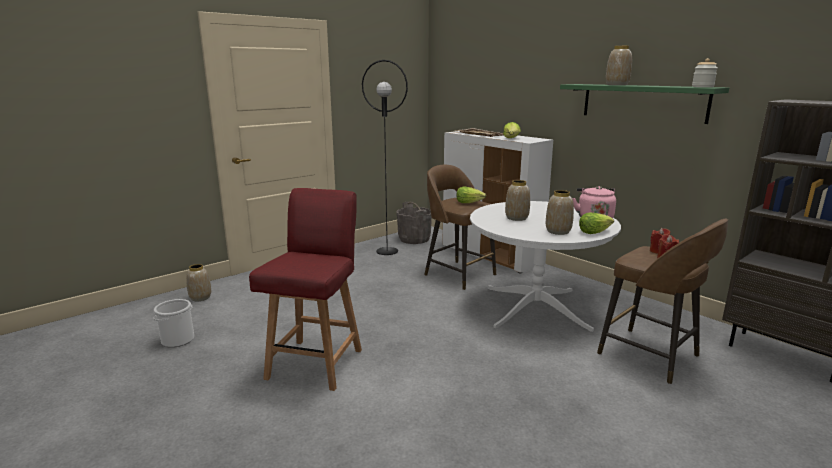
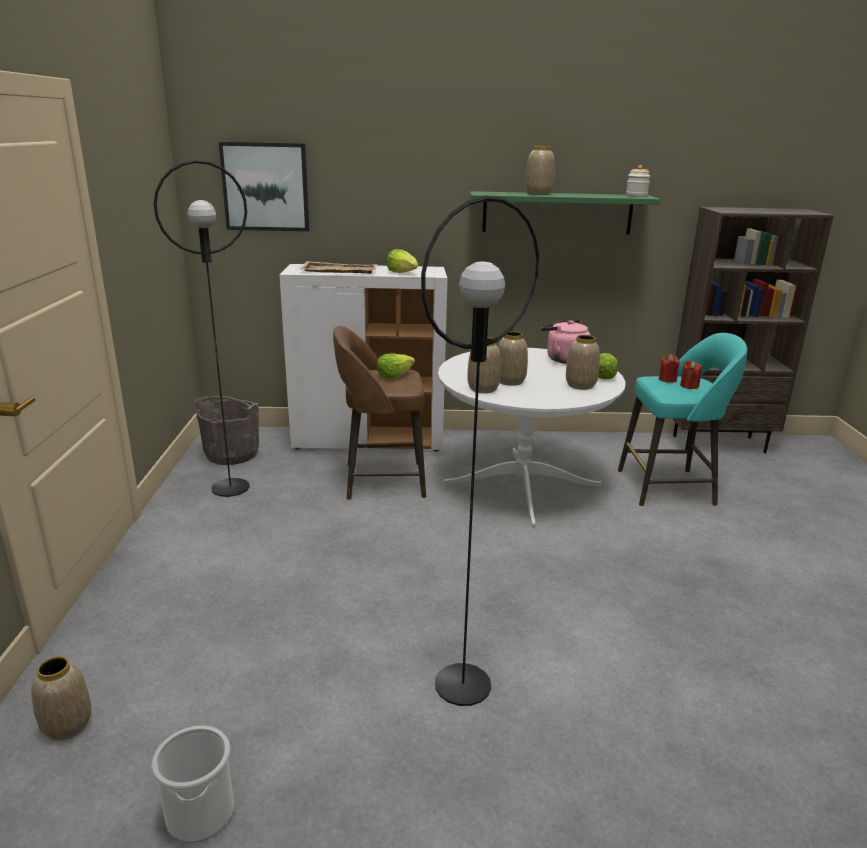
camera: 50 degrees left, 5 degrees up
(316, 362) = (463, 684): red chair -> black floor lamp
(465, 81) = (266, 187): none -> picture
(488, 217) = (483, 389): none -> vase
(651, 356) = (668, 487): brown stool -> turquoise stool

